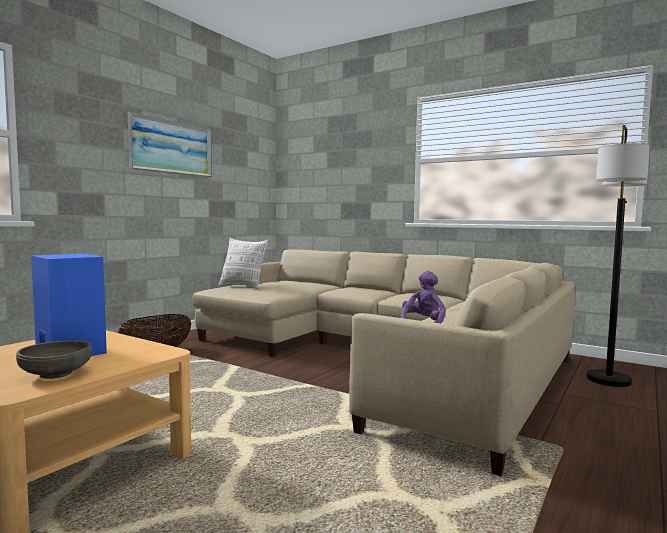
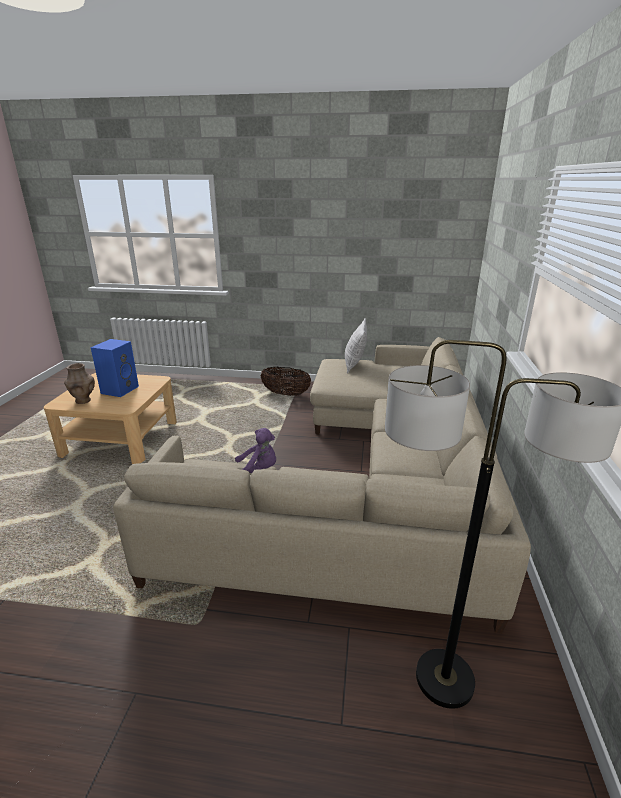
camera: 65 degrees right, 20 degrees up
(56, 374) = (83, 401): grey bowl -> brown vase
(171, 147) = (337, 229): picture -> none

